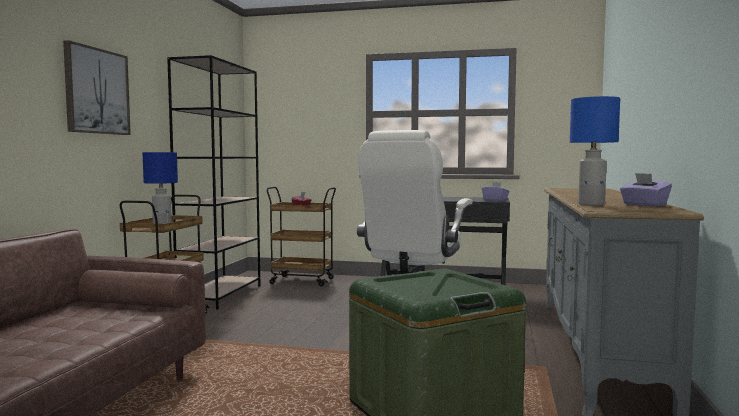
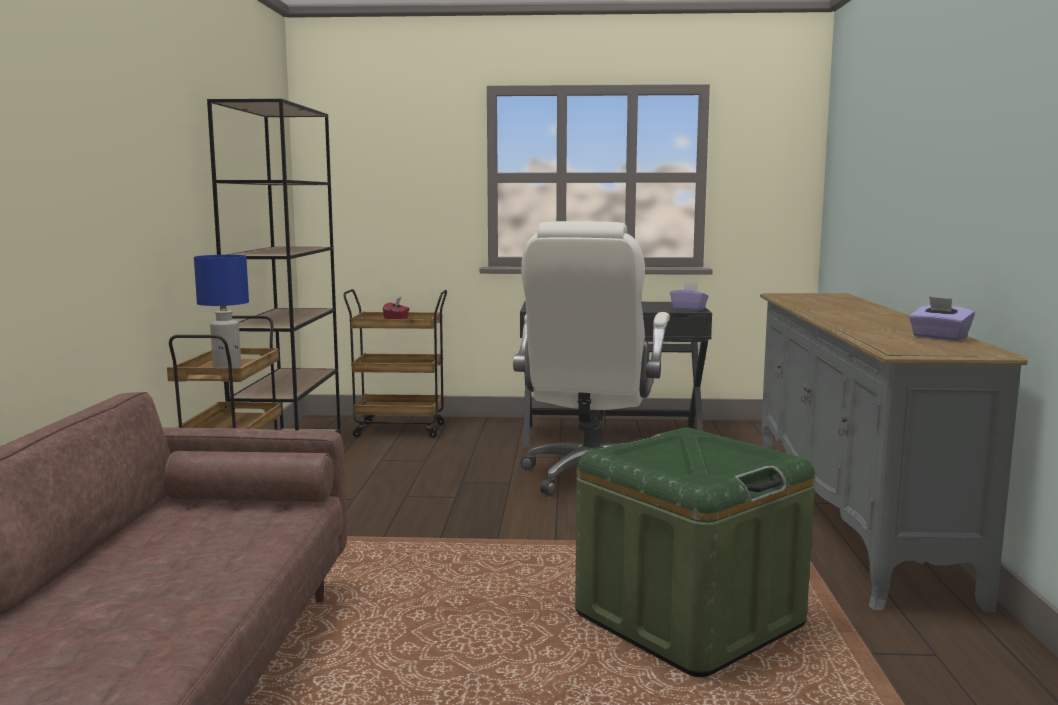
camera: 10 degrees left, 5 degrees up
(96, 91) = (126, 165): picture -> none
(591, 204) = (876, 338): blue table lamp -> none

